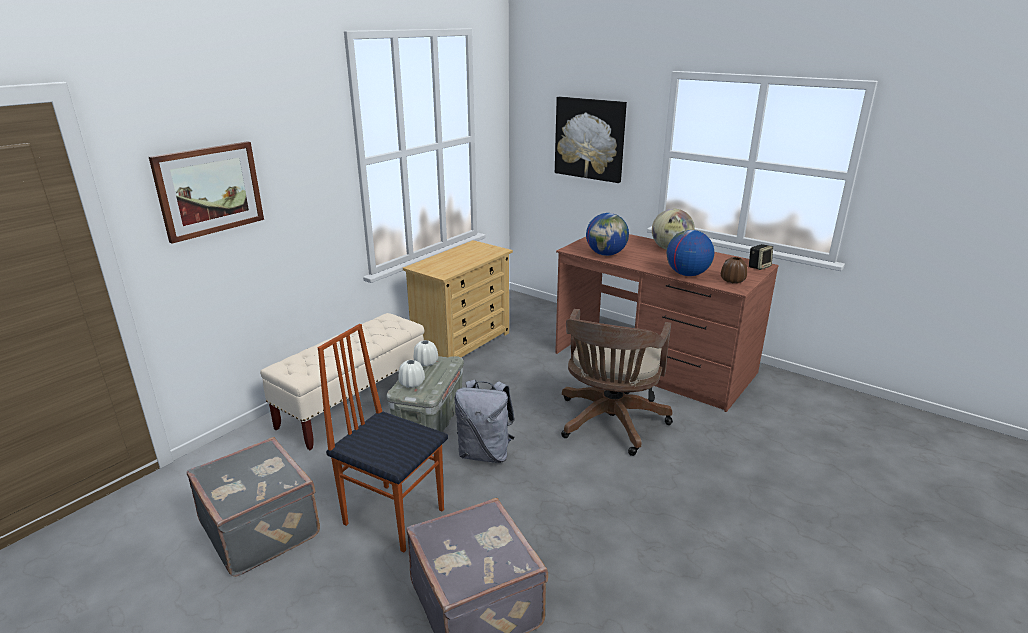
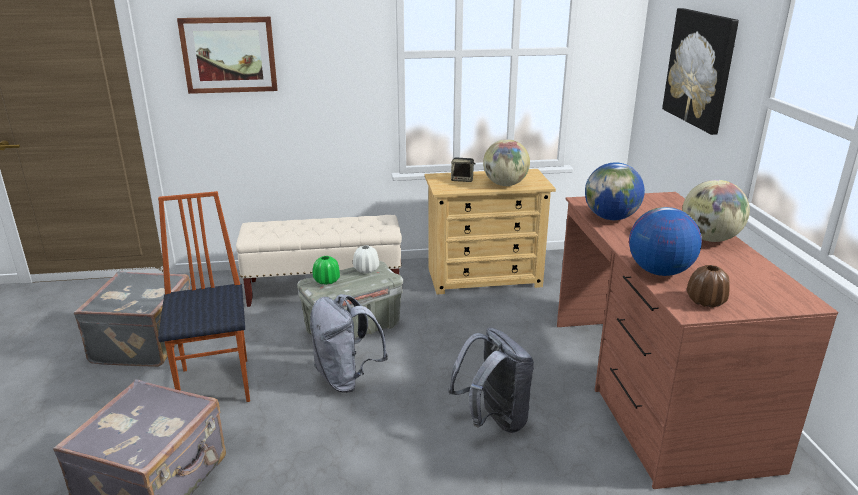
camera: 45 degrees right, 0 degrees up
(412, 383) = (326, 281): white vase -> green vase
(476, 257) = (505, 184): none -> globe
(610, 424) = (493, 420): brown office chair -> grey backpack
(759, 266) = (795, 302): speaker -> speaker (462, 179)

